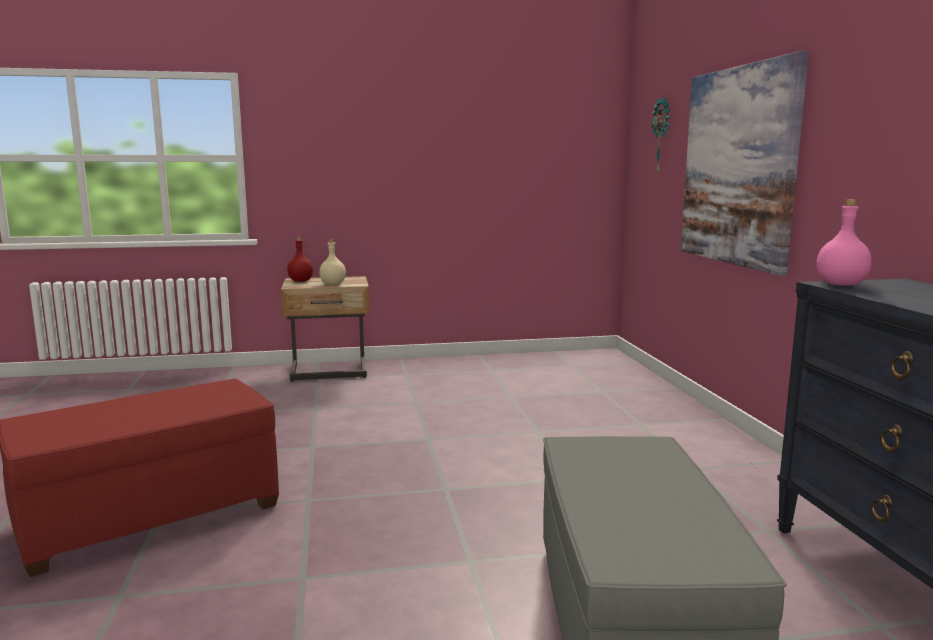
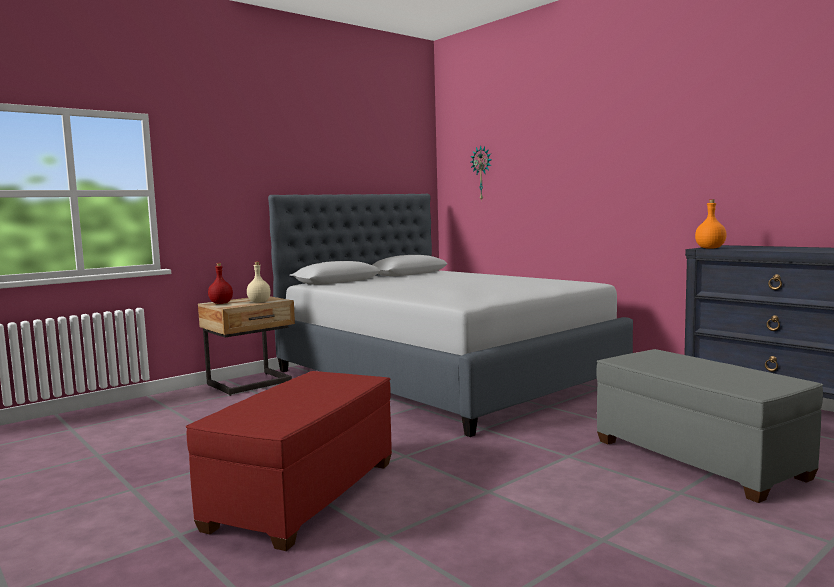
camera: 30 degrees left, 5 degrees down
(526, 403) = (443, 375): none -> grey bed
(738, 166) = (567, 190): picture -> none
(842, 285) = (710, 248): pink bottle -> orange bottle

